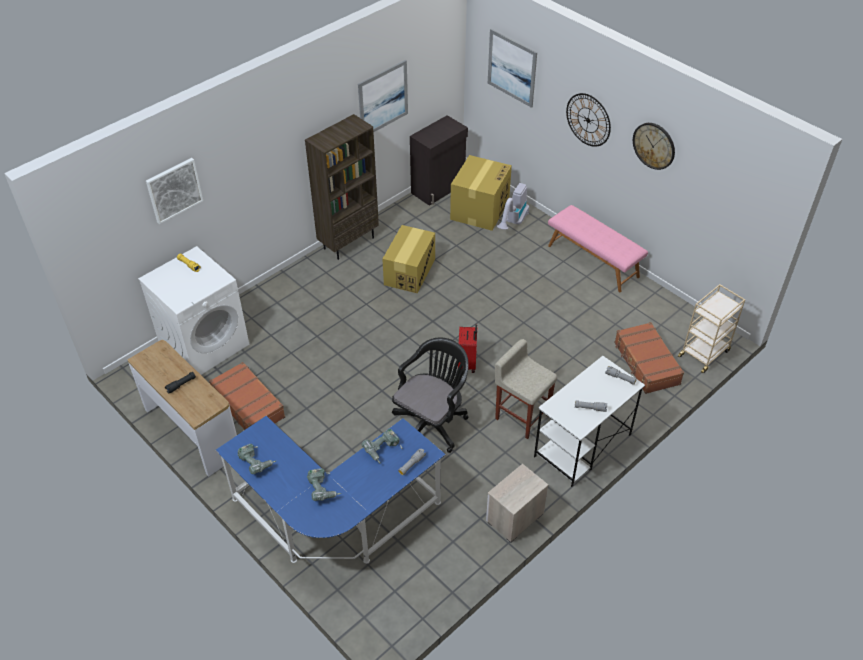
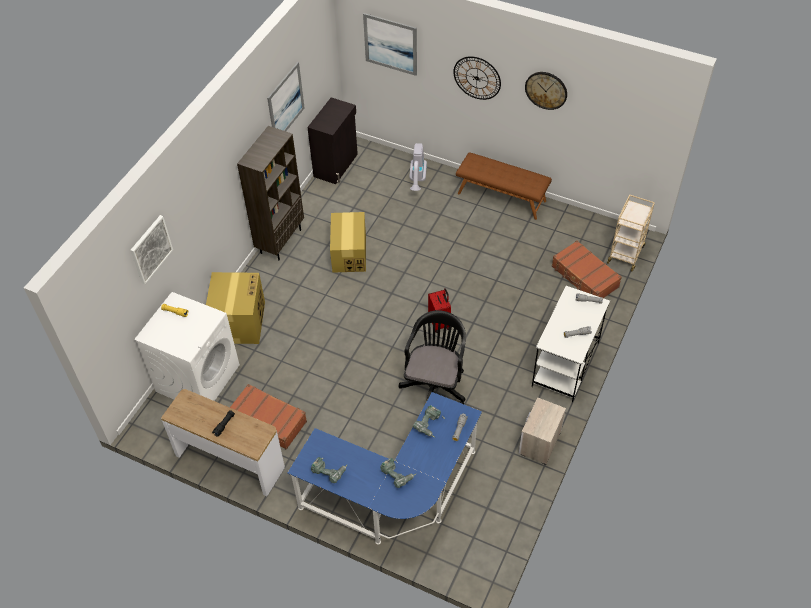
camera: 20 degrees left, 5 degrees up
(480, 209) = (382, 175): cardboard box -> cardboard box (238, 321)
(521, 416) = (506, 355): beige stool -> none
(593, 261) = (502, 197): pink bench -> brown bench

